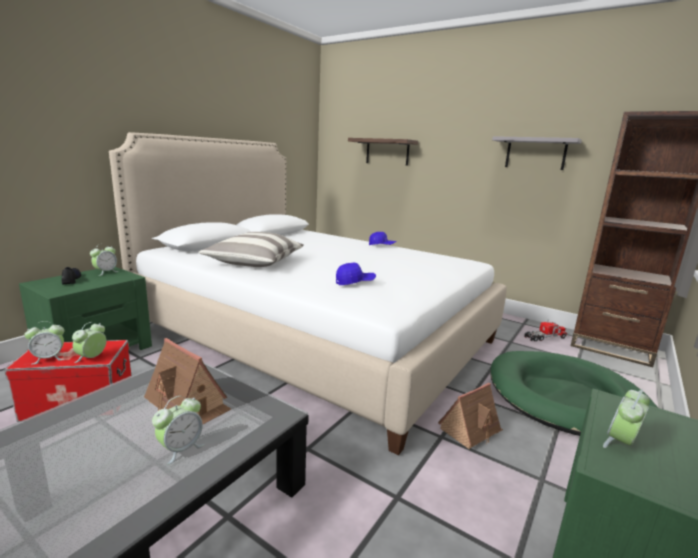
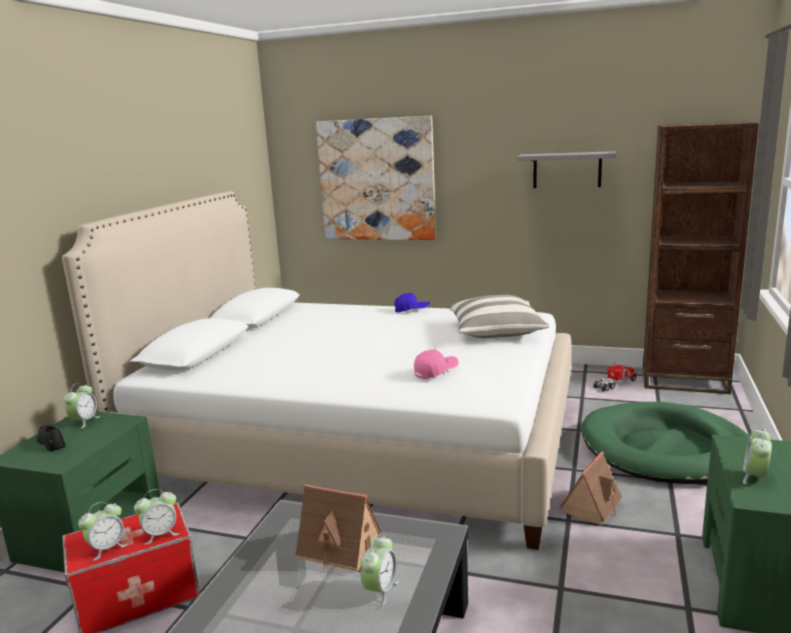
camera: 15 degrees left, 0 degrees up
(92, 358) = (160, 534): alarm clock -> alarm clock turned 120 degrees counterclockwise
(254, 262) = (290, 368): pillow -> pillow (495, 331)
(355, 282) = (436, 372): blue cap -> pink cap
(387, 152) = (377, 180): shelf -> picture

